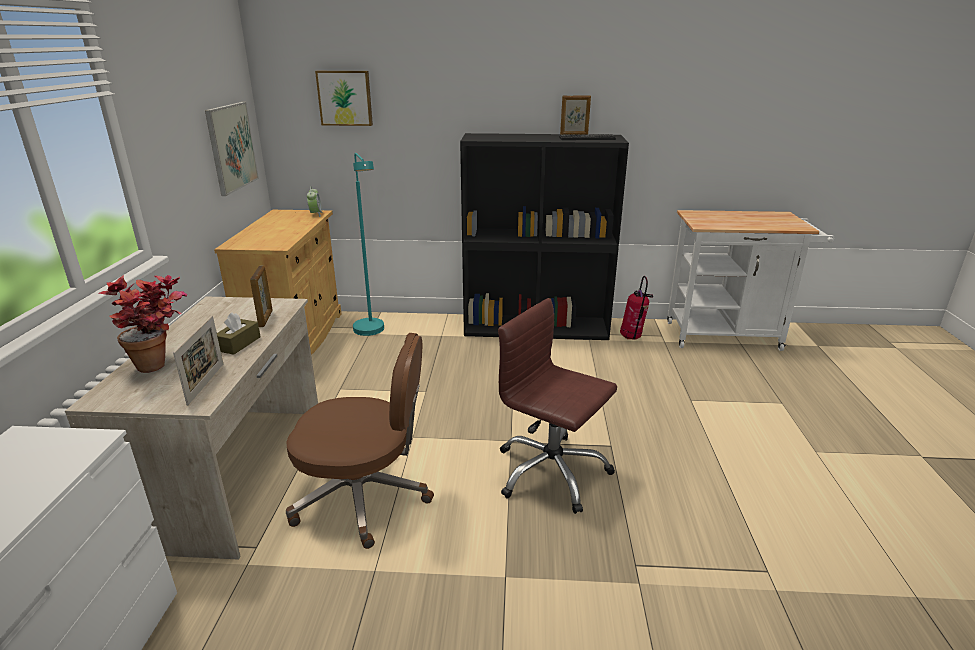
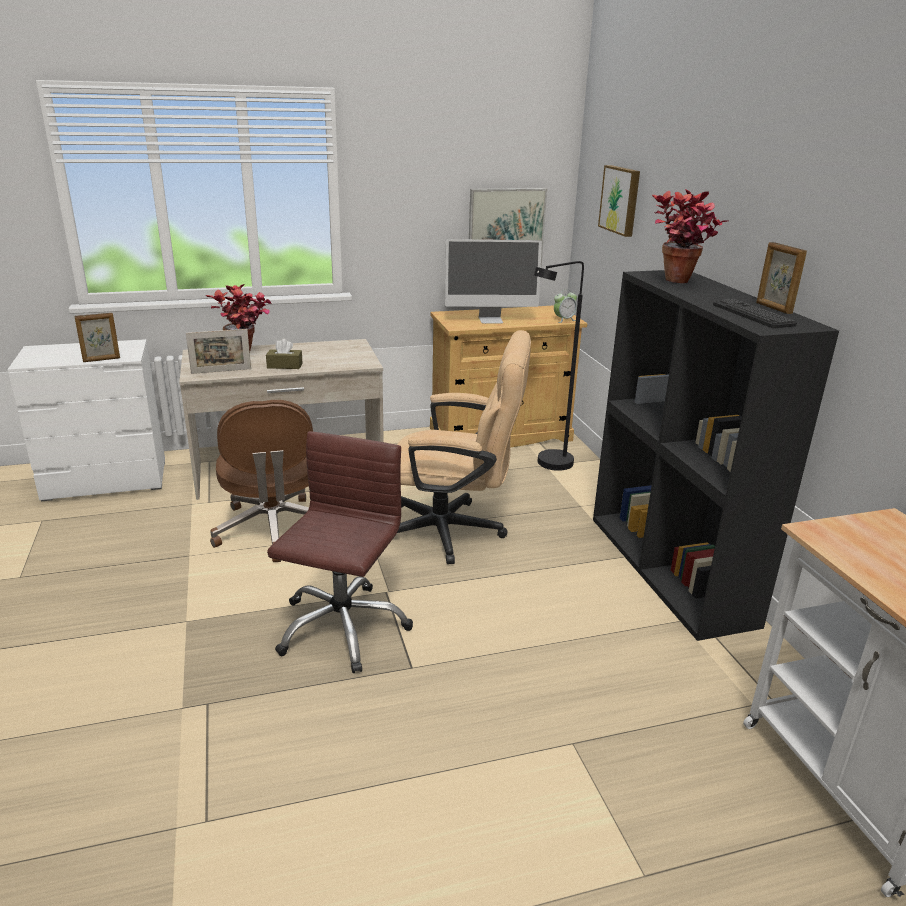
camera: 70 degrees right, 0 degrees up
(266, 319) = (333, 363): picture frame -> picture frame (102, 360)
(278, 233) = (490, 320): none -> monitor
(371, 332) = (549, 466): turquoise floor lamp -> black floor lamp
(441, 393) = (454, 532): none -> beige office chair
(504, 137) = (678, 283): none -> potted plant
(632, 338) = (728, 665): fire extinguisher -> none

